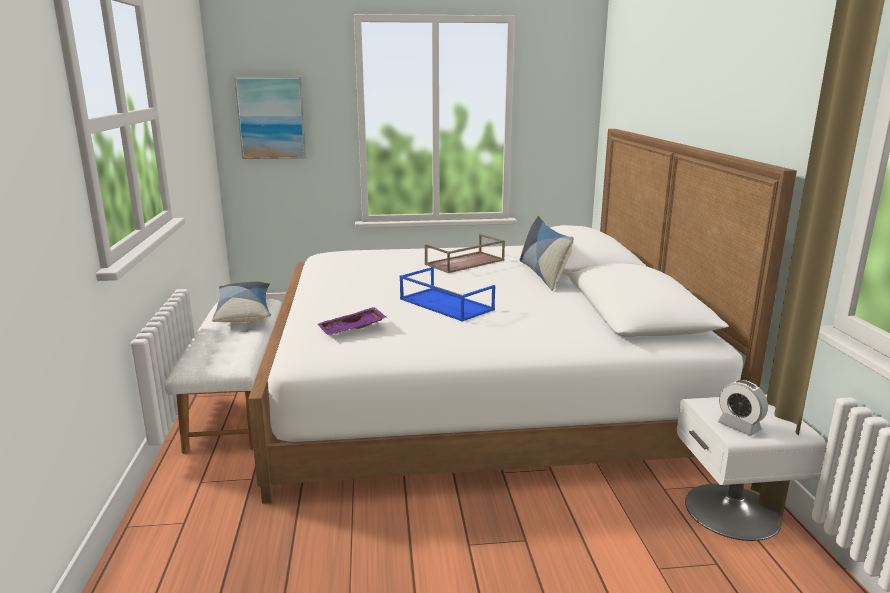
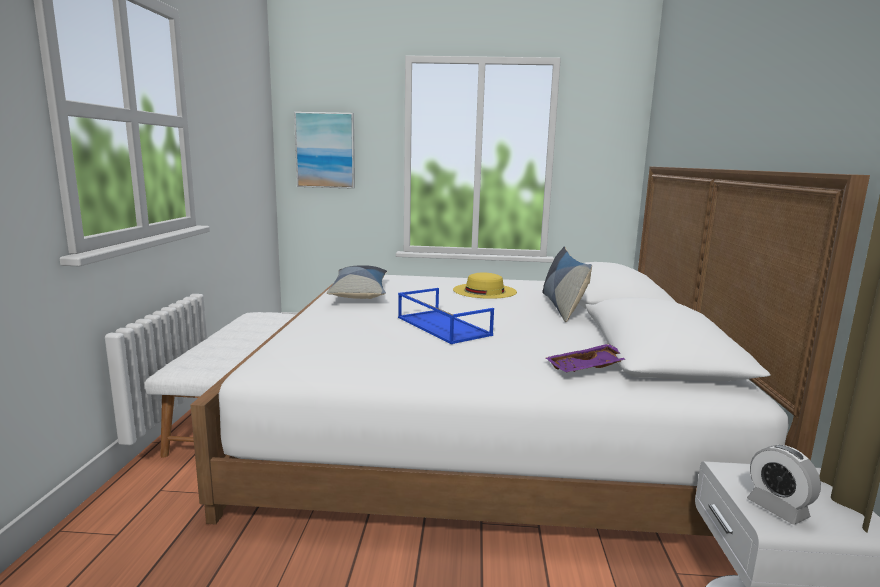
camera: 10 degrees right, 5 degrees down
(244, 312) = (261, 323): pillow -> pillow (360, 293)
(352, 329) = (329, 342): purple tray -> purple tray (588, 368)
(464, 262) = (484, 291): brown tray -> yellow hat

